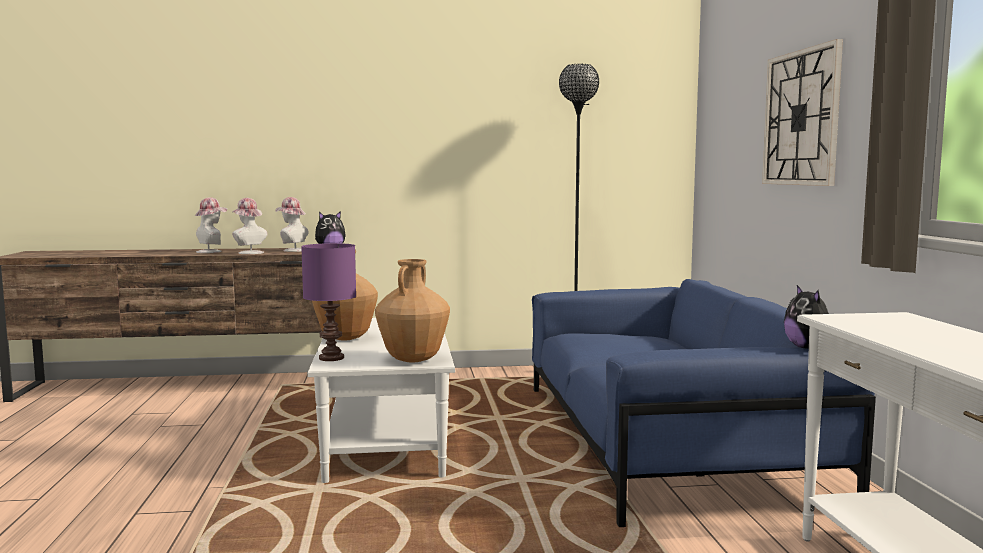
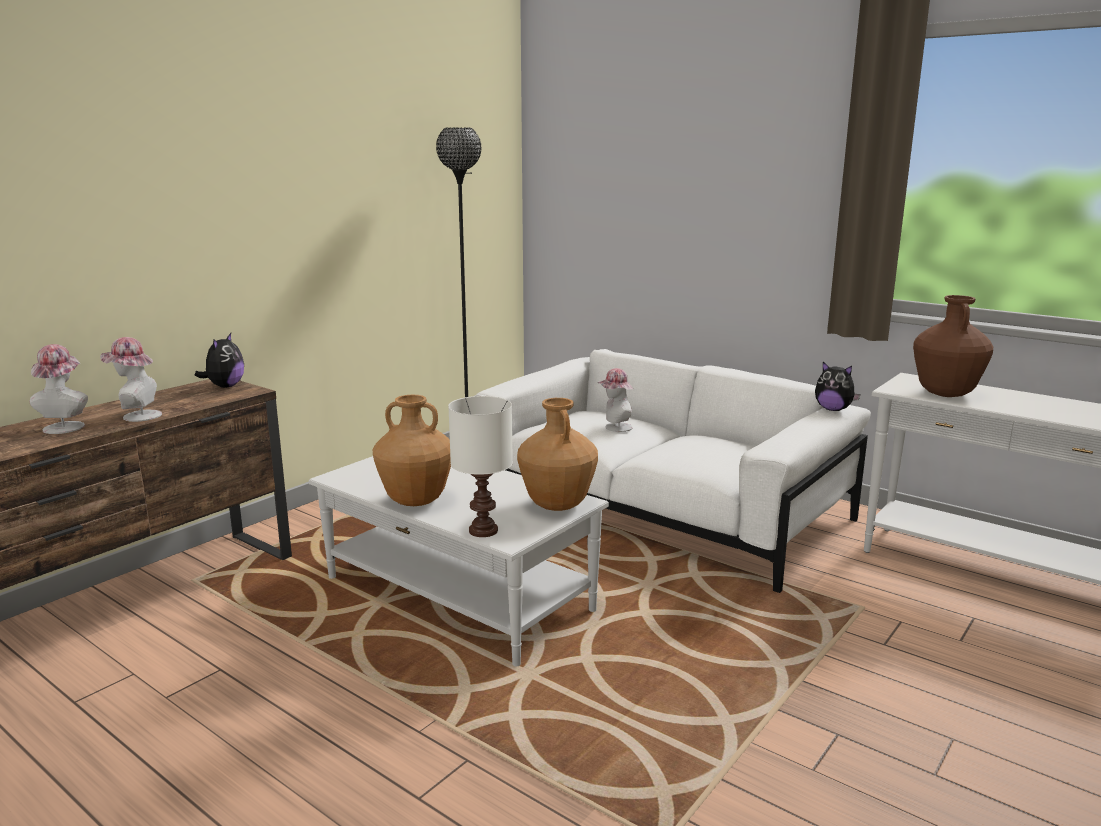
camera: 45 degrees left, 10 degrees up
(292, 250) = (178, 398): hat -> hat (615, 428)
(332, 358) = (483, 530): purple table lamp -> white table lamp
(666, 440) = (660, 505): blue sofa -> white sofa
(801, 118) = (714, 201): wall clock -> none
(883, 328) = (945, 394): none -> brown vase

